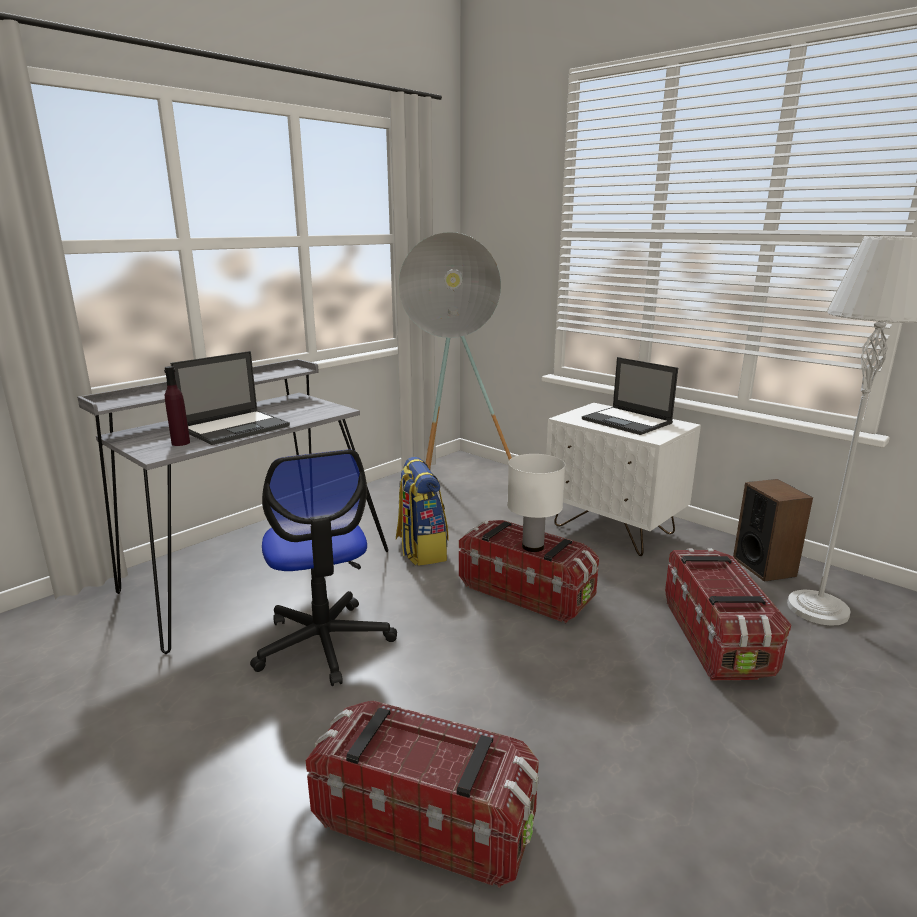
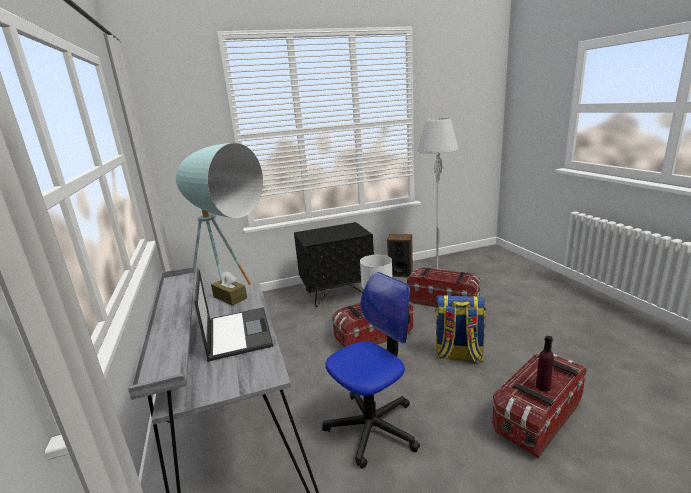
camera: 60 degrees left, 0 degrees up
(181, 443) = (249, 362): purple bottle -> purple bottle (542, 387)
(313, 408) = (230, 297): none -> brown tissue box
(324, 643) = (372, 427): office chair -> office chair turned 45 degrees counterclockwise
(421, 550) = (295, 360): backpack -> backpack (458, 355)
(614, 530) = (337, 293): white nightstand -> black nightstand
(627, 421) = (334, 232): laptop -> none

